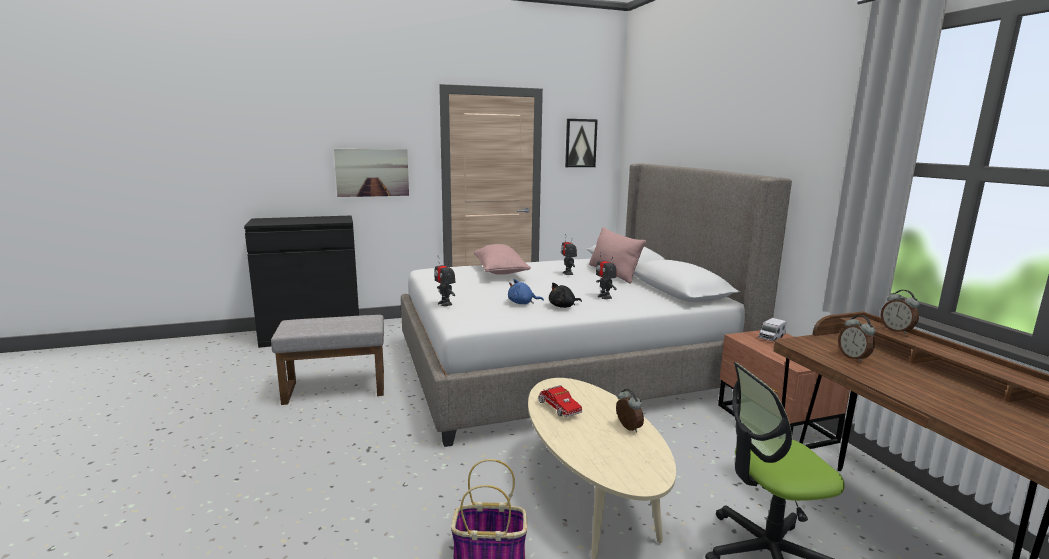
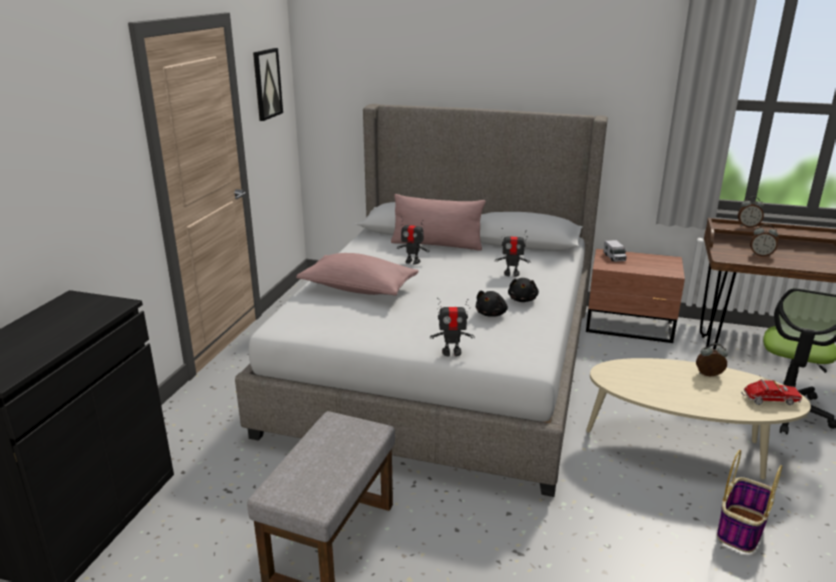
camera: 55 degrees left, 10 degrees up
(372, 172) = (76, 202): picture -> none
(522, 303) = (491, 314): blue plush toy -> black plush toy
(557, 408) = (655, 391): toy truck -> toy truck (768, 400)

